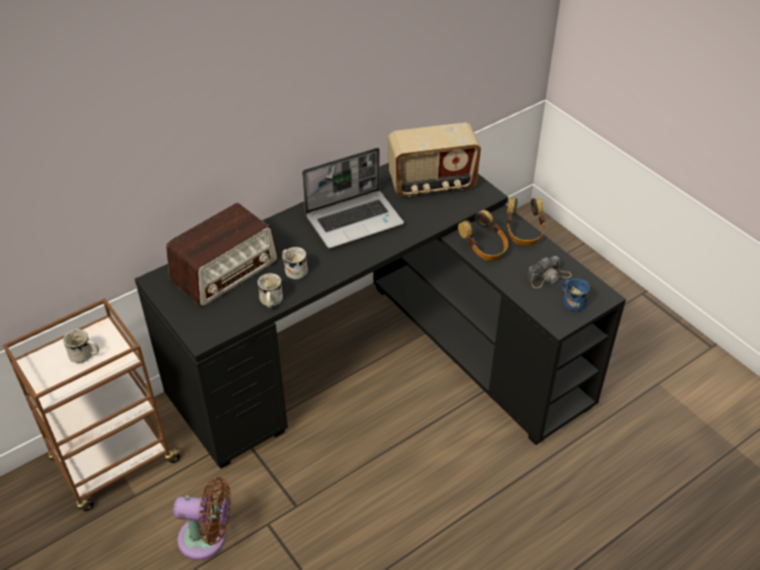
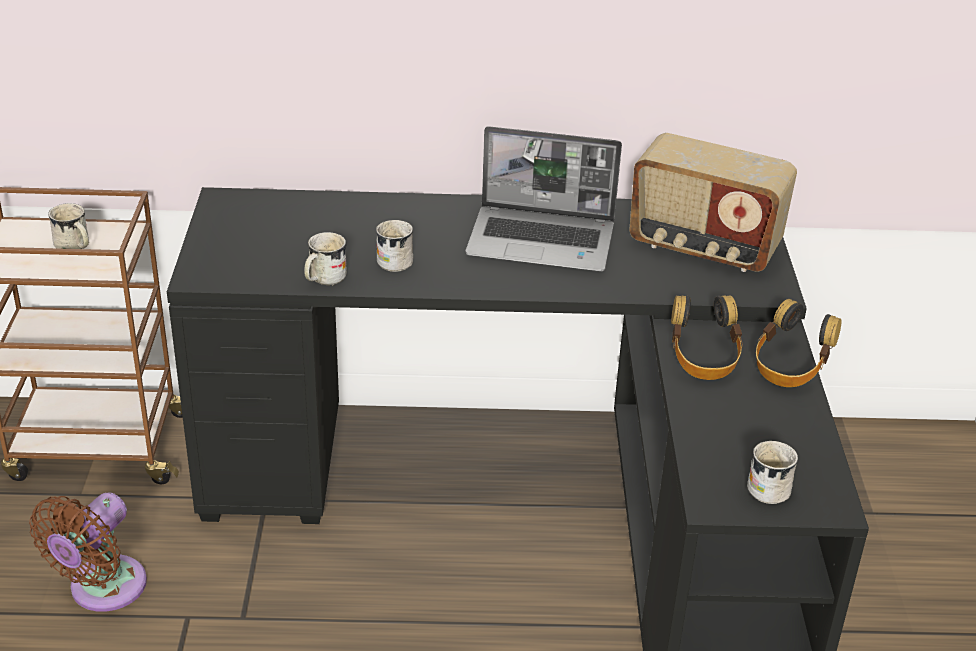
camera: 35 degrees right, 10 degrees down
(207, 539) = (102, 590): brown fan -> brown fan turned 75 degrees clockwise
(225, 270) = (312, 223): radio -> none
(549, 277) = (766, 439): camera -> none
(571, 301) = (768, 486): blue mug -> white mug

